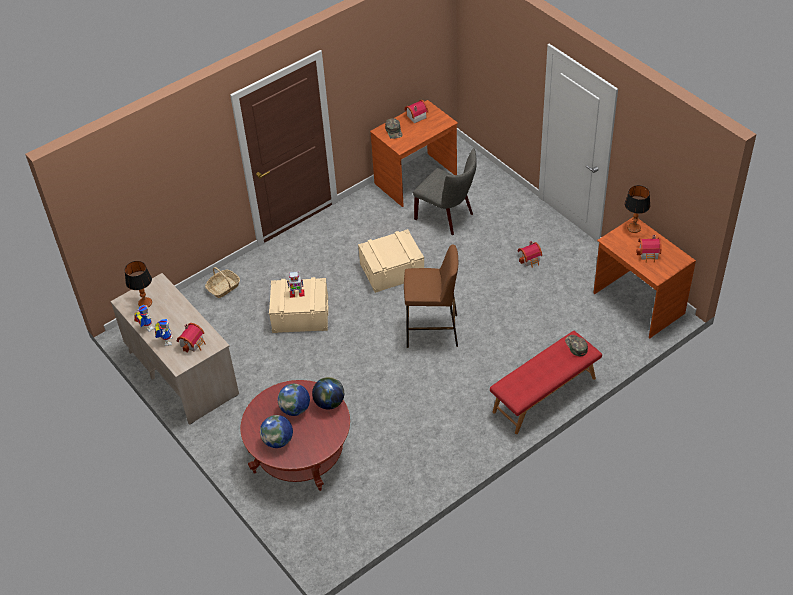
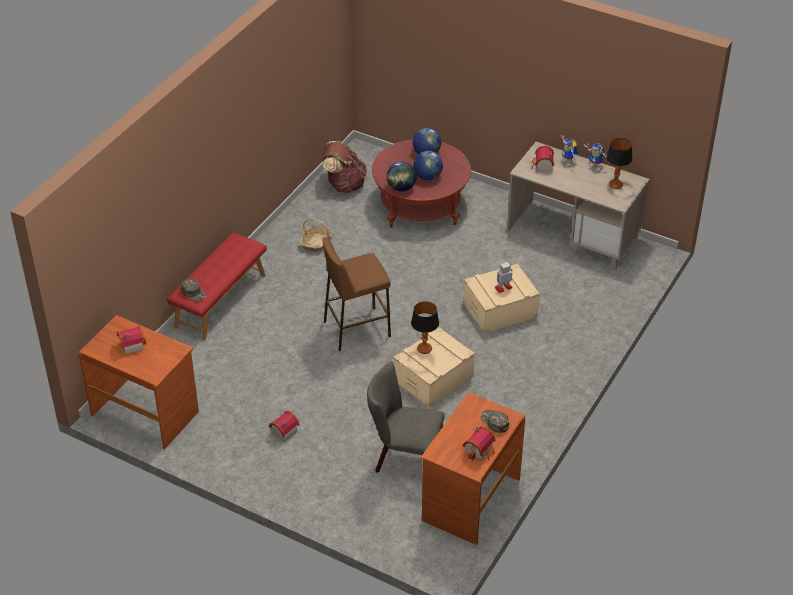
camera: 155 degrees right, 5 degrees down
(223, 287) = (598, 314): basket -> basket (316, 243)
(364, 506) = (344, 185): none -> brown backpack
(634, 228) = (154, 370): table lamp -> table lamp (424, 349)

